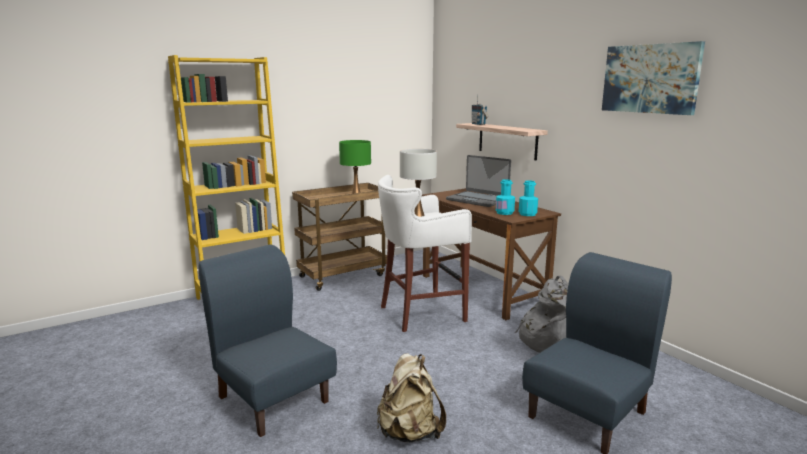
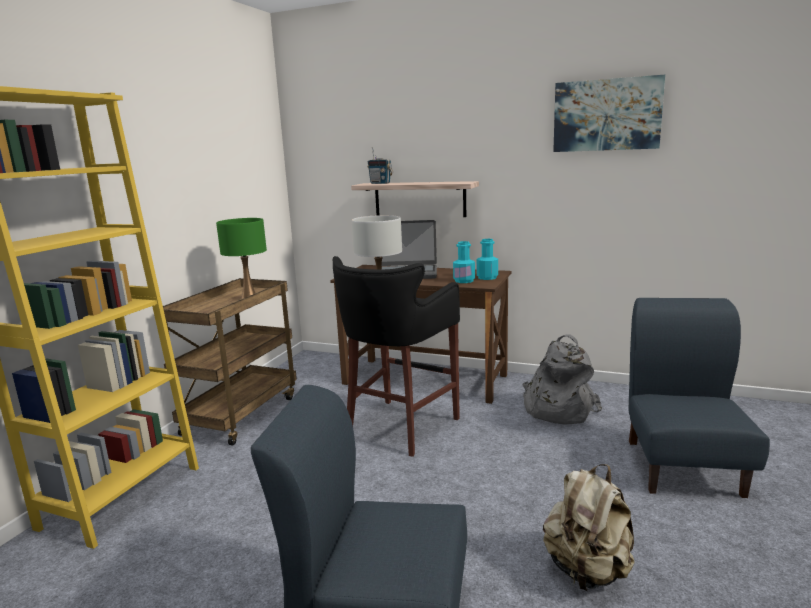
camera: 35 degrees left, 0 degrees up
(419, 313) = (399, 428): white stool -> black stool

